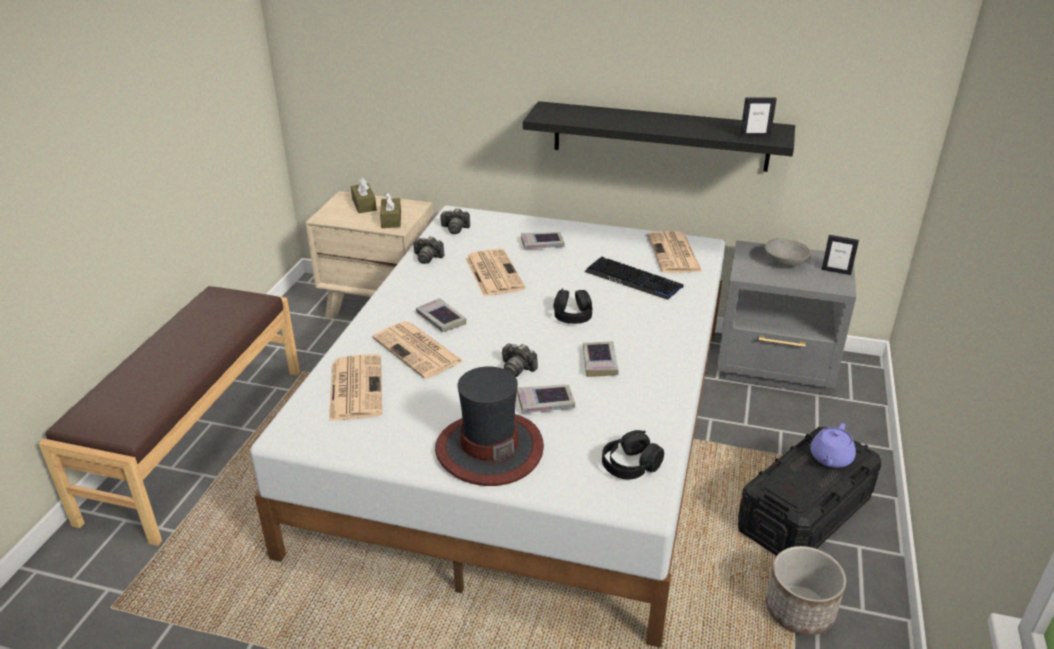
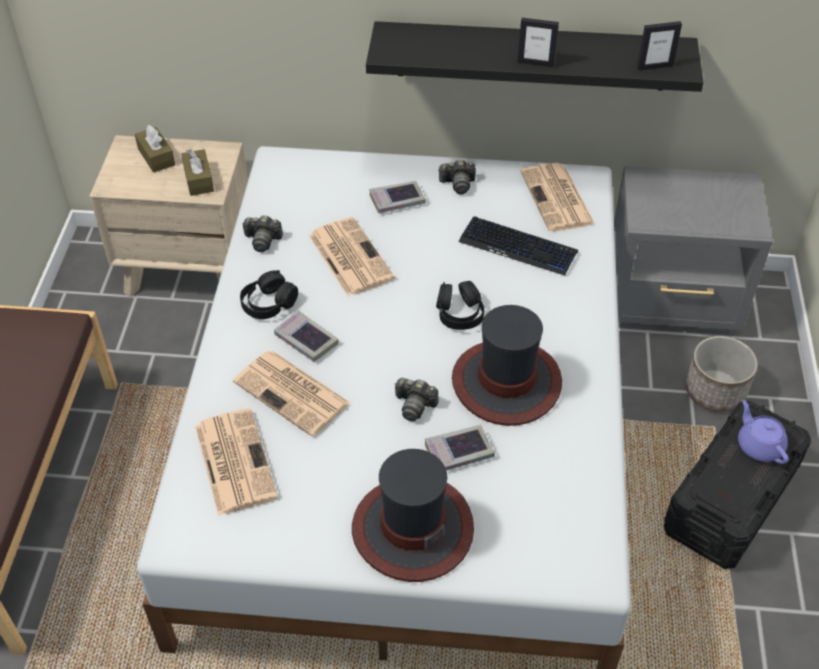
camera: 10 degrees left, 15 degrees up
(455, 229) = (284, 187): camera -> camera (458, 184)
(600, 362) = (506, 383): book -> hat
(630, 465) = (571, 528): black headphones -> black headphones (268, 304)
(784, 262) = (685, 197): grey bowl -> none
(800, 611) = (742, 622): planter -> planter (715, 391)
(830, 458) = (759, 445): purple teapot -> purple teapot turned 135 degrees clockwise
(836, 271) = (745, 204): picture frame -> picture frame (535, 63)

